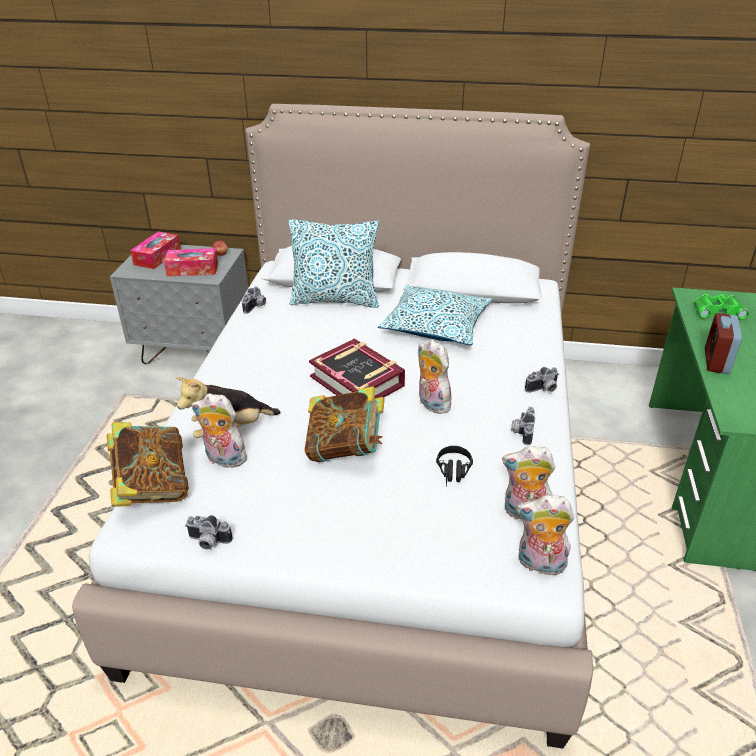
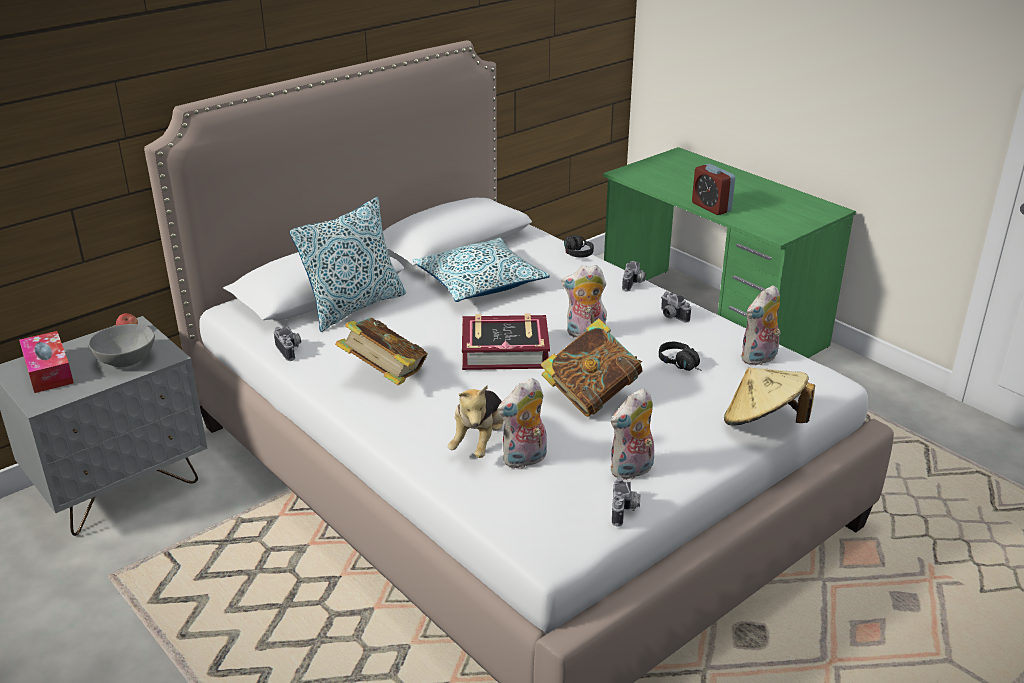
camera: 50 degrees left, 5 degrees down
(152, 488) = (513, 515): book -> book (384, 377)
(192, 269) = (126, 360): tissue box -> grey bowl
(208, 542) = (625, 511): camera -> camera turned 45 degrees counterclockwise
(419, 563) = (762, 422): none -> beige hat
(540, 565) = (814, 378): plush toy -> plush toy (632, 471)
(547, 340) = (575, 251): none -> black headphones
(717, 310) = (656, 176): green binoculars -> none

